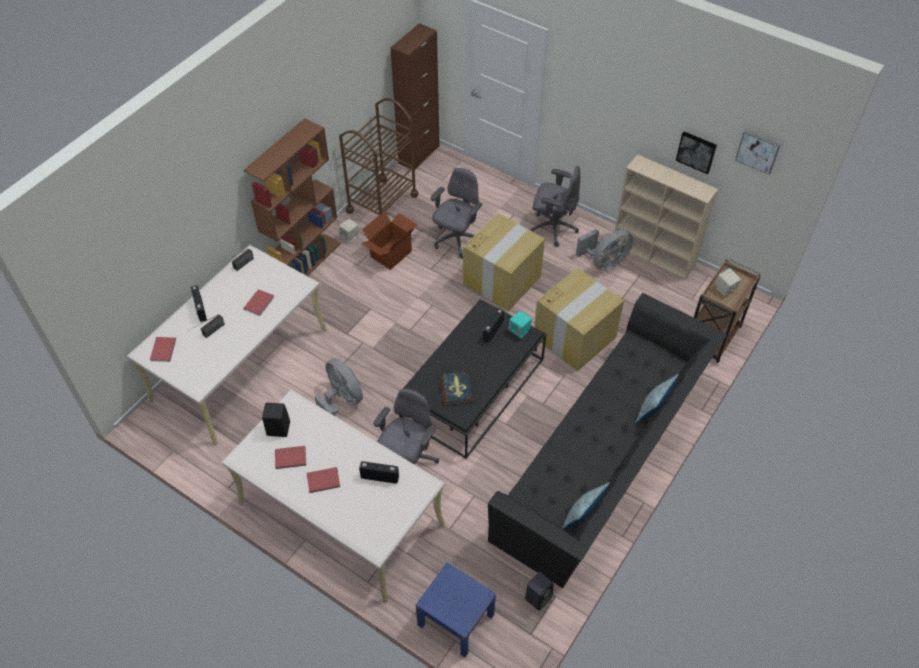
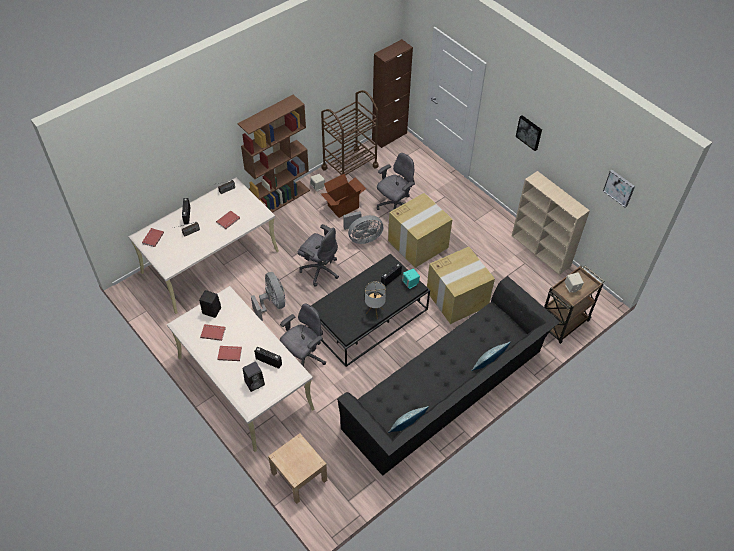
camera: 15 degrees right, 0 degrees up
(456, 389) = (349, 314): book -> none
(456, 619) = (299, 476): blue nightstand -> beige nightstand
(487, 377) = (374, 311): none -> table lamp
(538, 597) = (363, 477): black speaker -> black speaker (255, 382)
(552, 228) = (470, 213): grey office chair -> grey office chair (319, 270)
(605, 262) = (501, 248): grey fan -> grey fan (362, 238)
(696, 151) = (578, 178): picture -> picture (529, 132)

